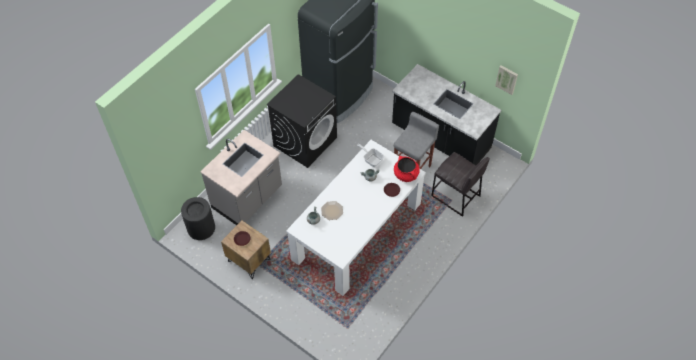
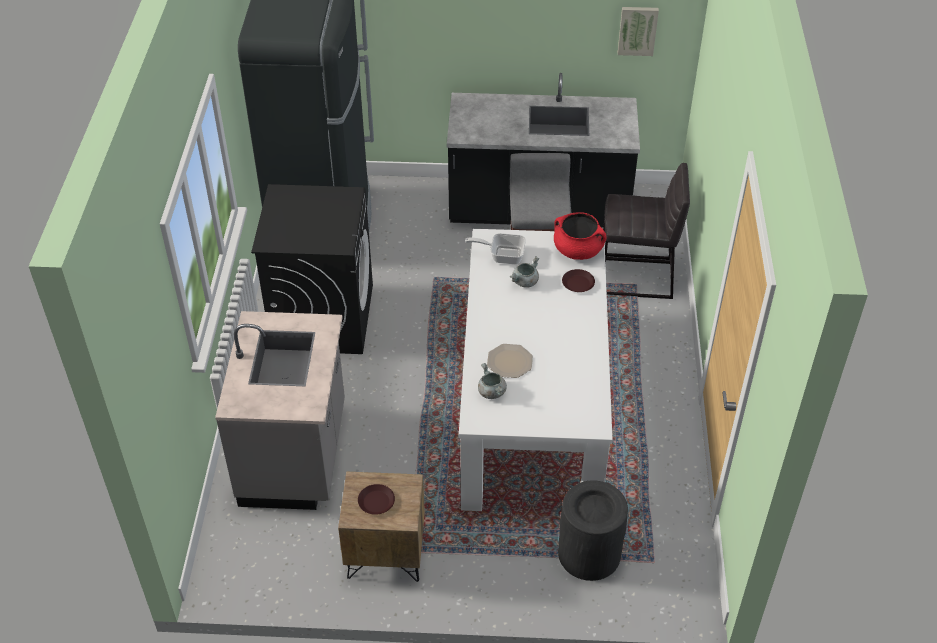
camera: 35 degrees left, 10 degrees down
(201, 228) = (246, 551): black trash can -> black trash can (588, 553)

